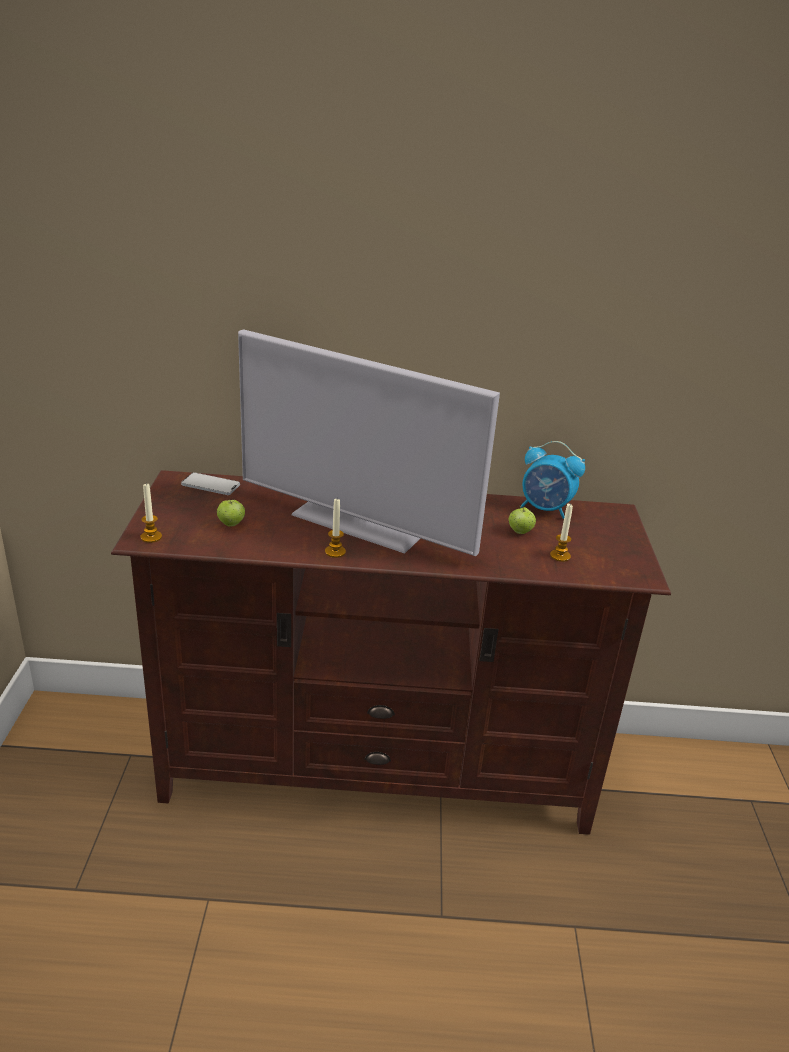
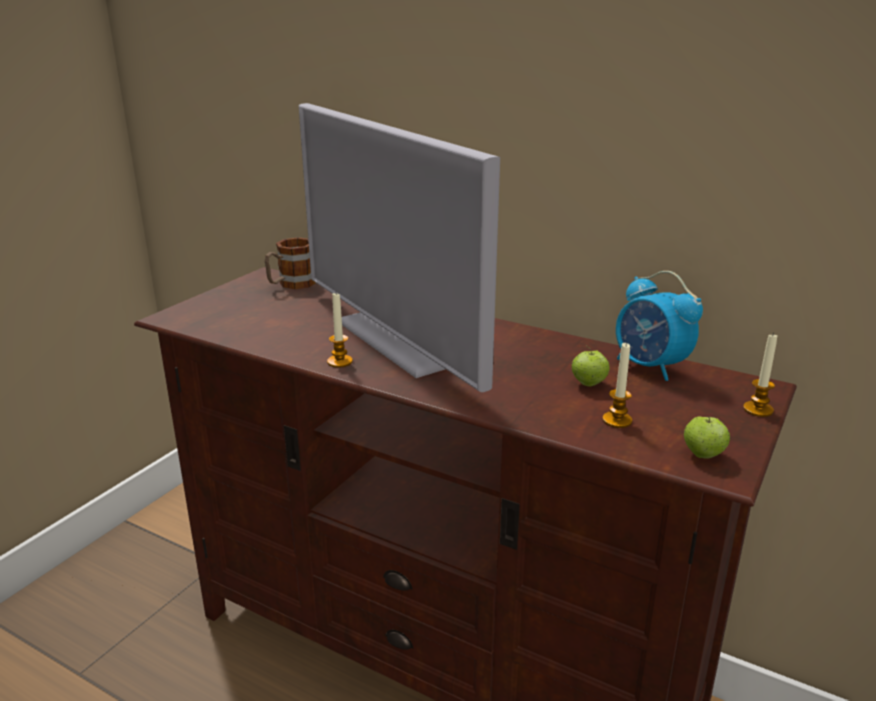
camera: 30 degrees right, 5 degrees down
(151, 537) = (181, 316): candle -> candle (758, 409)
(210, 485) = (291, 284): phone -> mug
(231, 524) = (267, 319): apple -> apple (703, 455)

